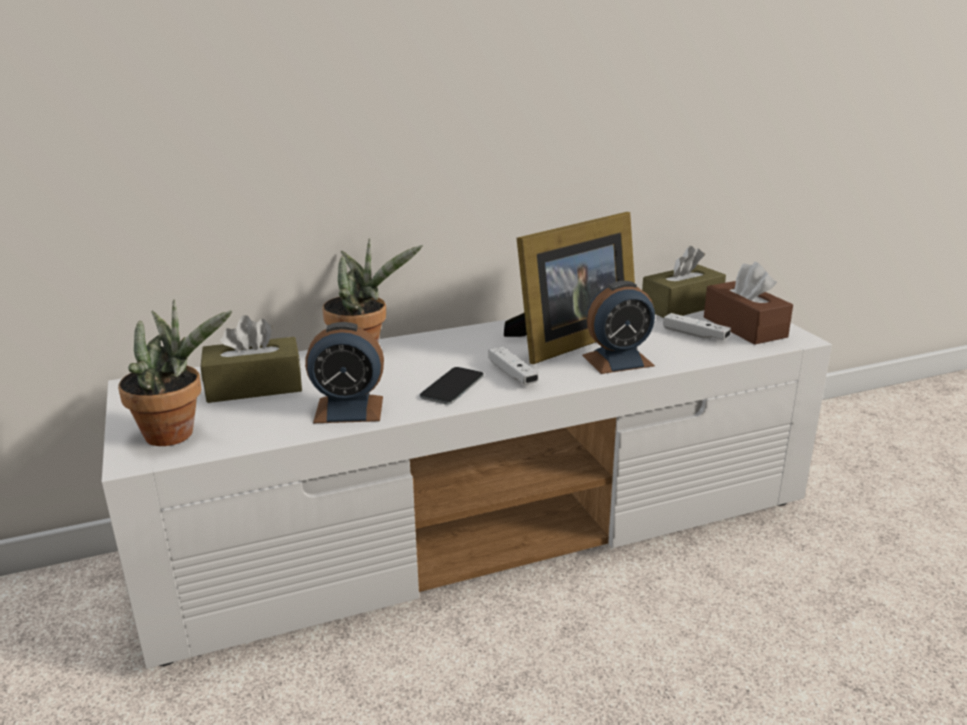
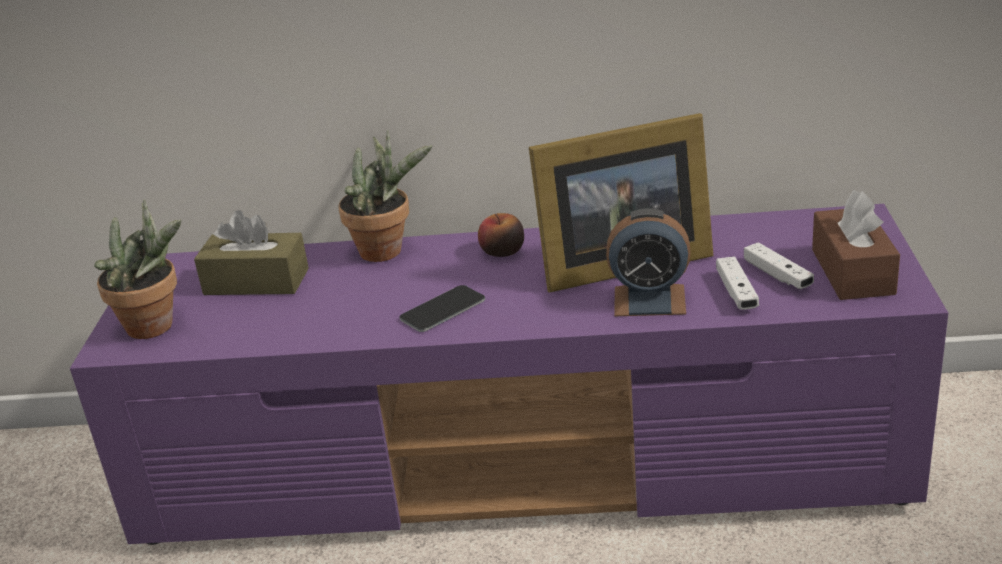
camera: 25 degrees right, 5 degrees up
(349, 409) = (322, 323): alarm clock -> none
(466, 341) = (502, 251): none -> apple
(488, 528) = (525, 465): white tv stand -> purple tv stand
(512, 374) = (517, 303): white game controller -> white game controller (736, 292)
(681, 306) = (799, 230): brown tissue box -> none

